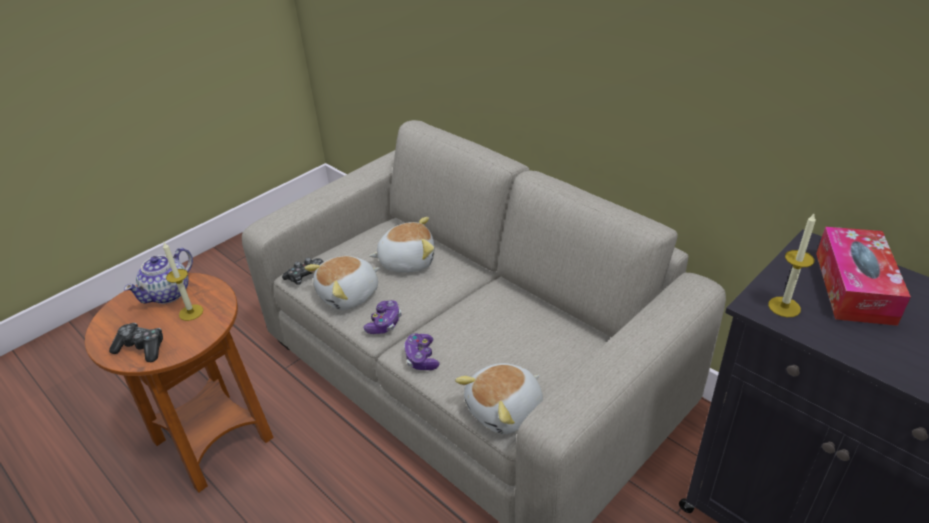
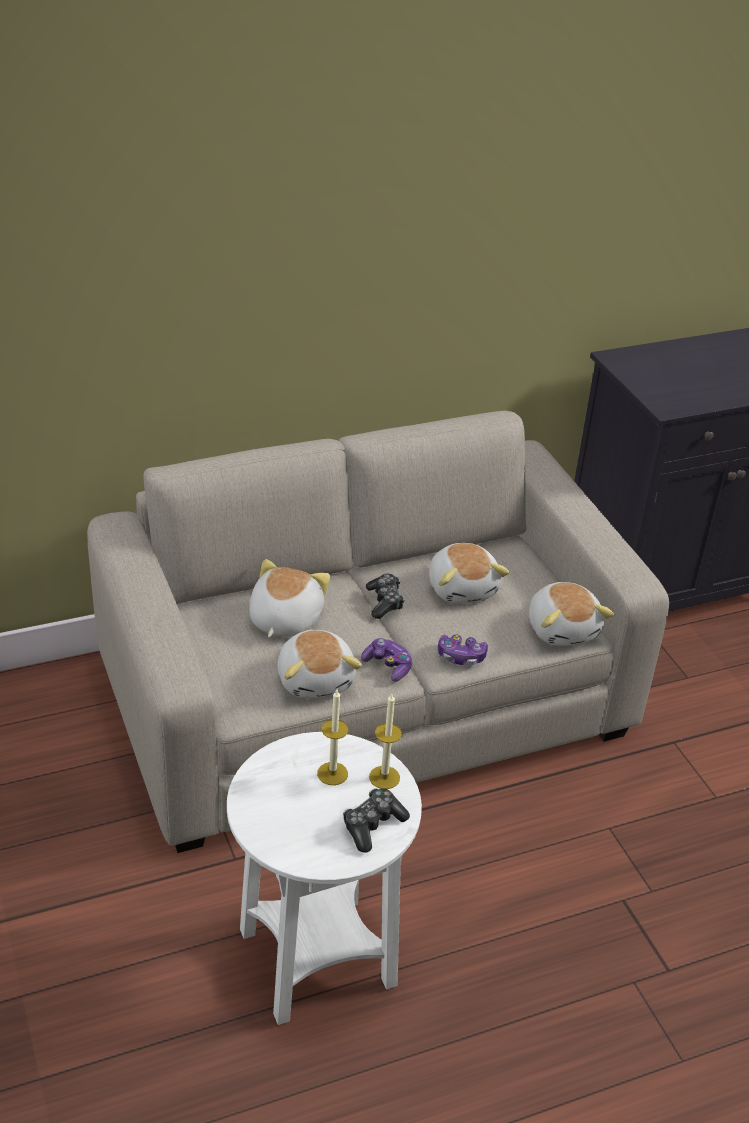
camera: 70 degrees left, 0 degrees up
(169, 293) = (276, 788): teapot -> none
(214, 440) = (317, 958): brown side table -> white side table
(307, 276) = (250, 704): game controller -> game controller (384, 602)
(514, 332) = (463, 588): none -> plush toy
(784, 307) = (674, 400): candle -> candle (384, 777)
(854, 287) = (670, 367): tissue box -> none

